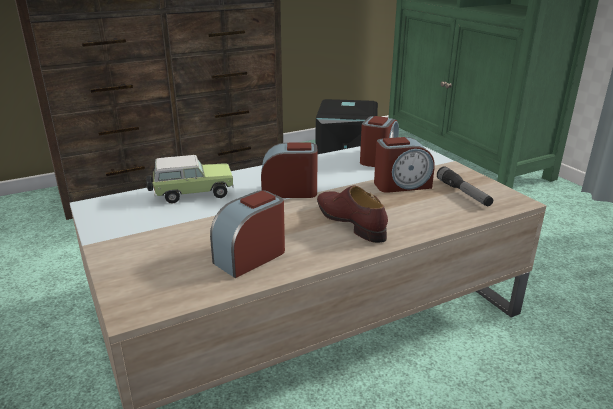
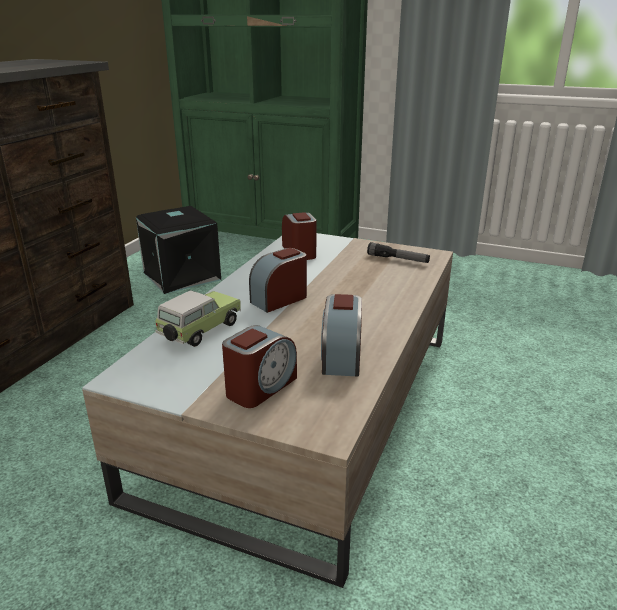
camera: 40 degrees left, 0 degrees up
(350, 222) = (362, 305): brown shoe -> none
(401, 185) = (350, 266): alarm clock -> alarm clock (261, 387)

